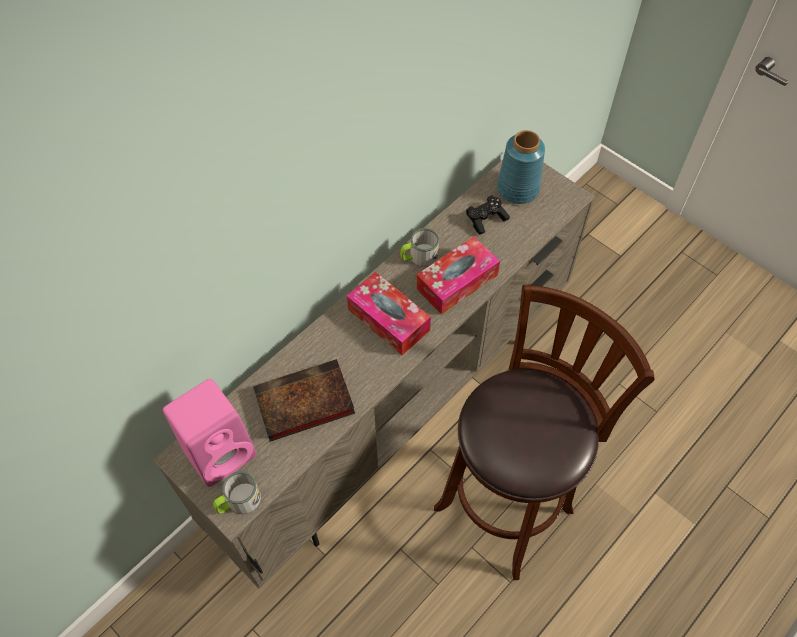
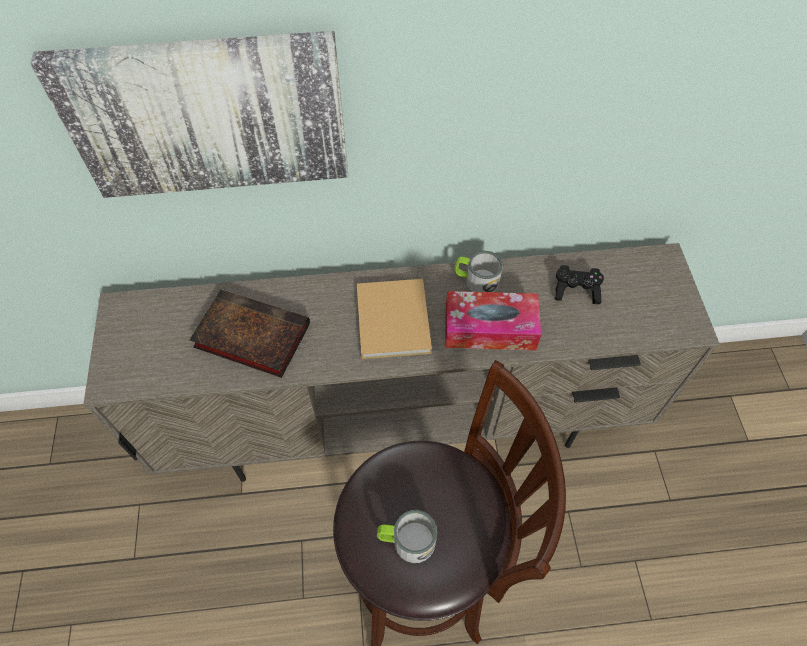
camera: 40 degrees right, 0 degrees up
(222, 450) = (152, 325): pink speaker -> none
(225, 247) = (208, 115): none -> picture
(238, 502) = (121, 377): mug -> mug (406, 541)
(388, 320) = (393, 318): tissue box -> beige book
(518, 188) = (639, 282): blue vase -> none

